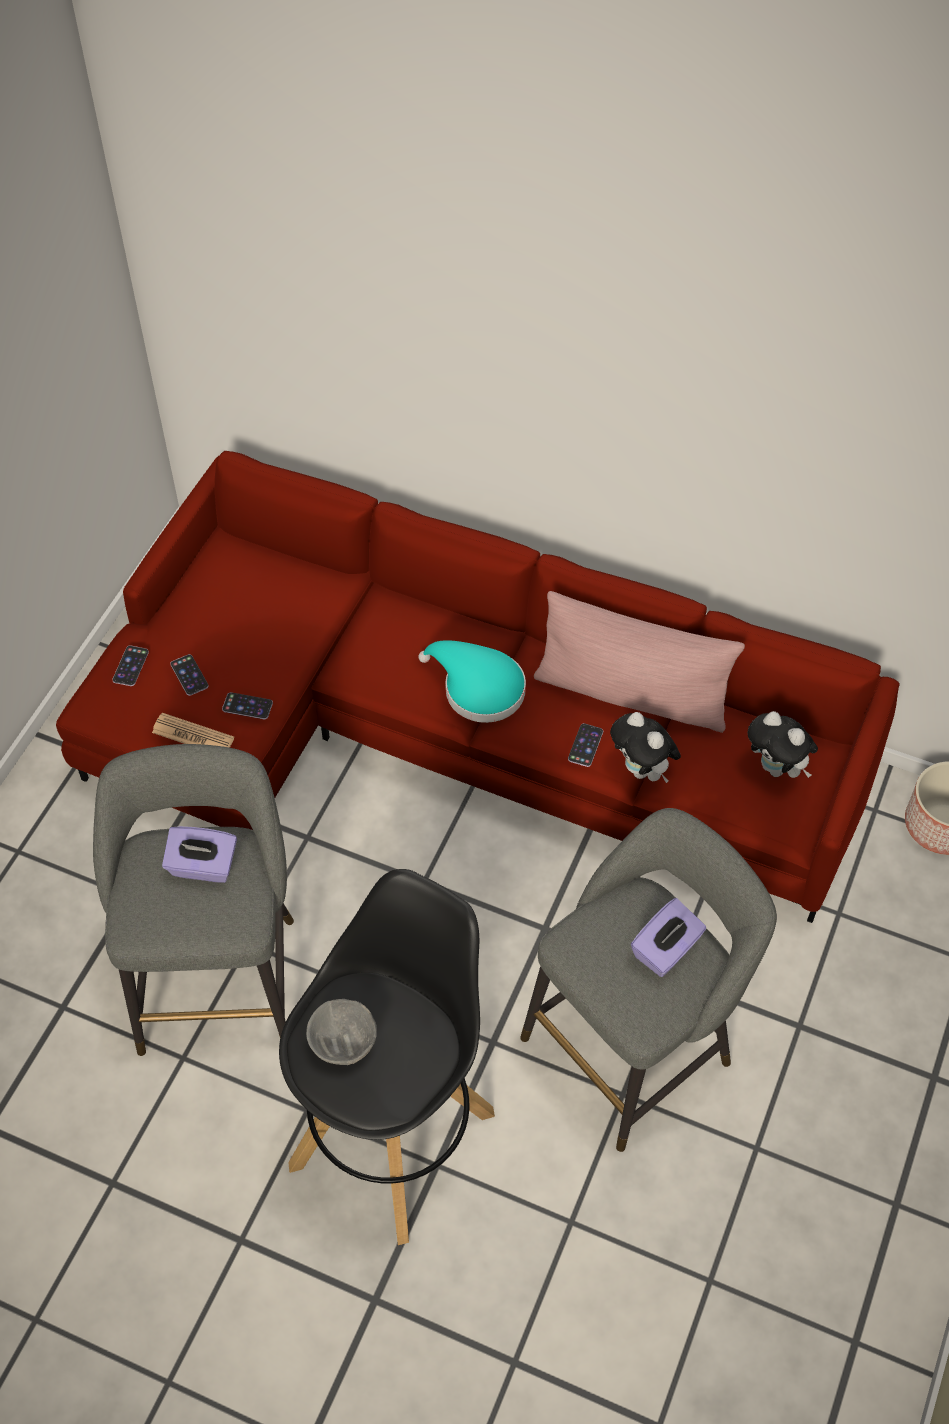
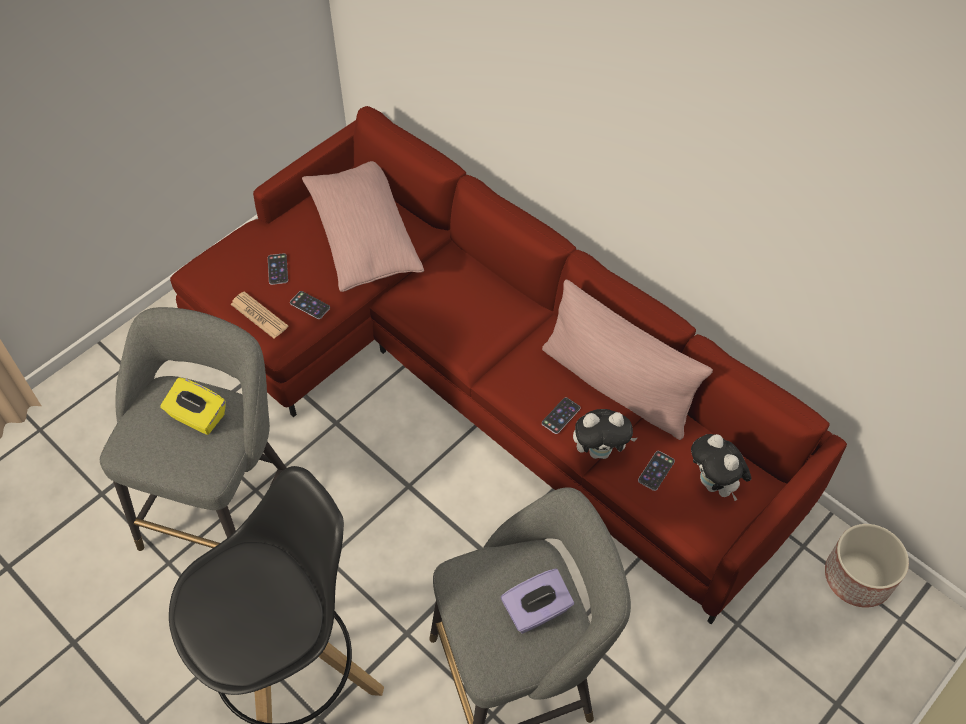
camera: 20 degrees right, 0 degrees up
(130, 666) = (239, 250): phone -> phone (656, 471)
(203, 867) = (197, 417): purple tissue box -> yellow tissue box
(272, 610) = (363, 238): none -> pink pillow
(343, 1041) = (225, 597): grey bowl -> none
(478, 688) = (494, 344): turquoise hat -> none
(642, 770) = (600, 451): plush toy -> plush toy turned 75 degrees counterclockwise

